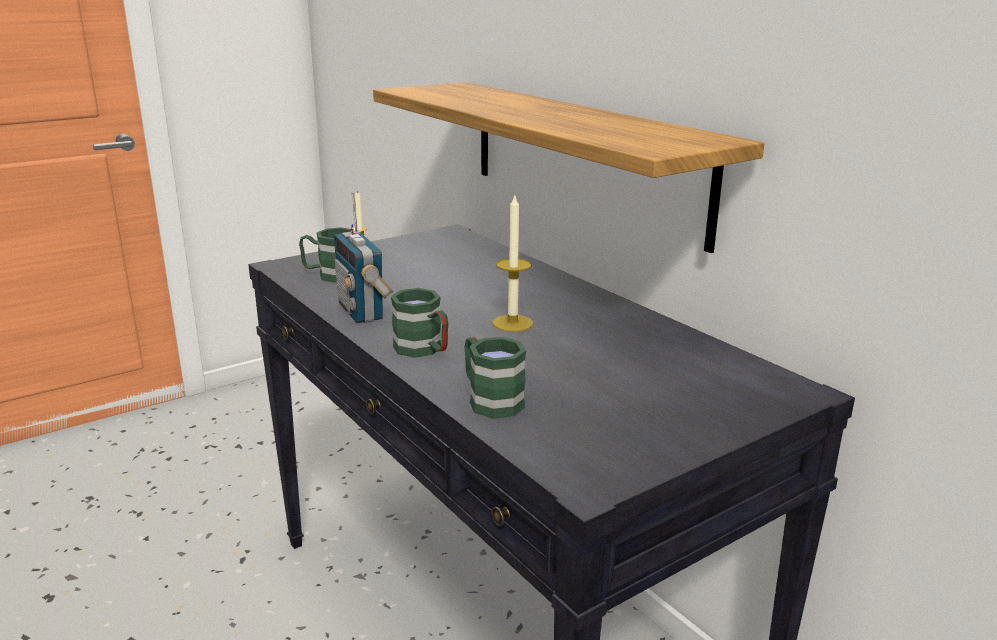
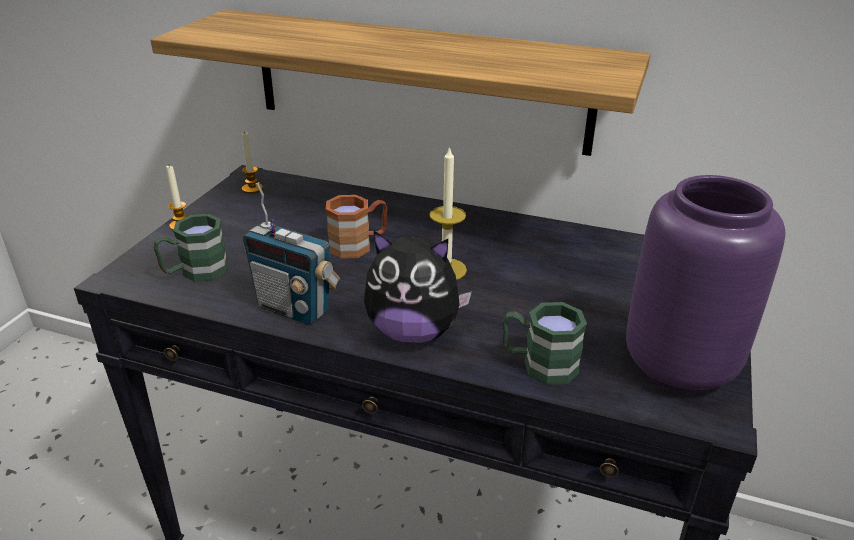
camera: 35 degrees left, 10 degrees up
(424, 350) = (413, 332): green mug -> plush toy
(442, 239) = (252, 189): none -> candle
(467, 290) = (358, 245): none -> brown mug
(617, 444) = (682, 366): none -> purple vase

